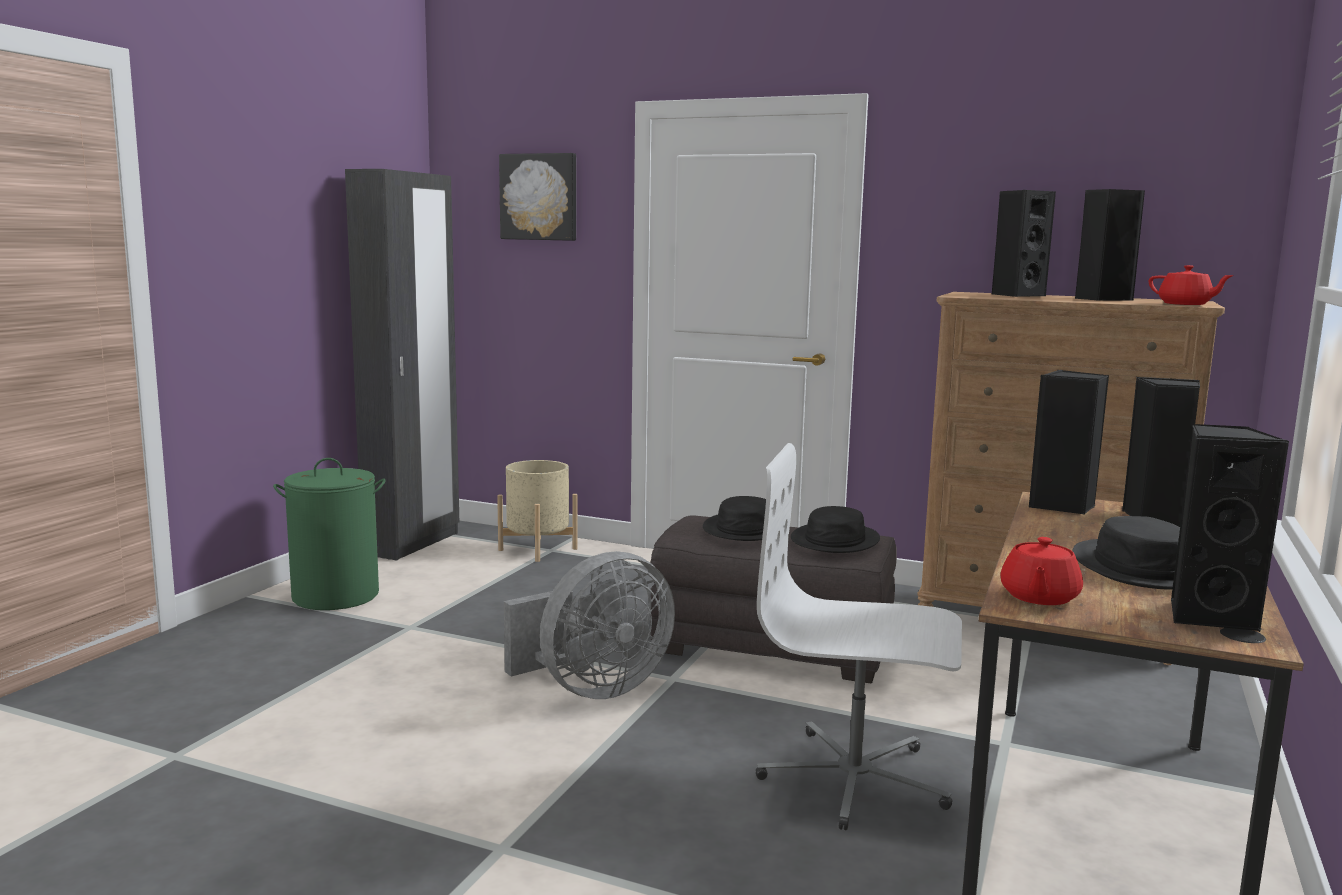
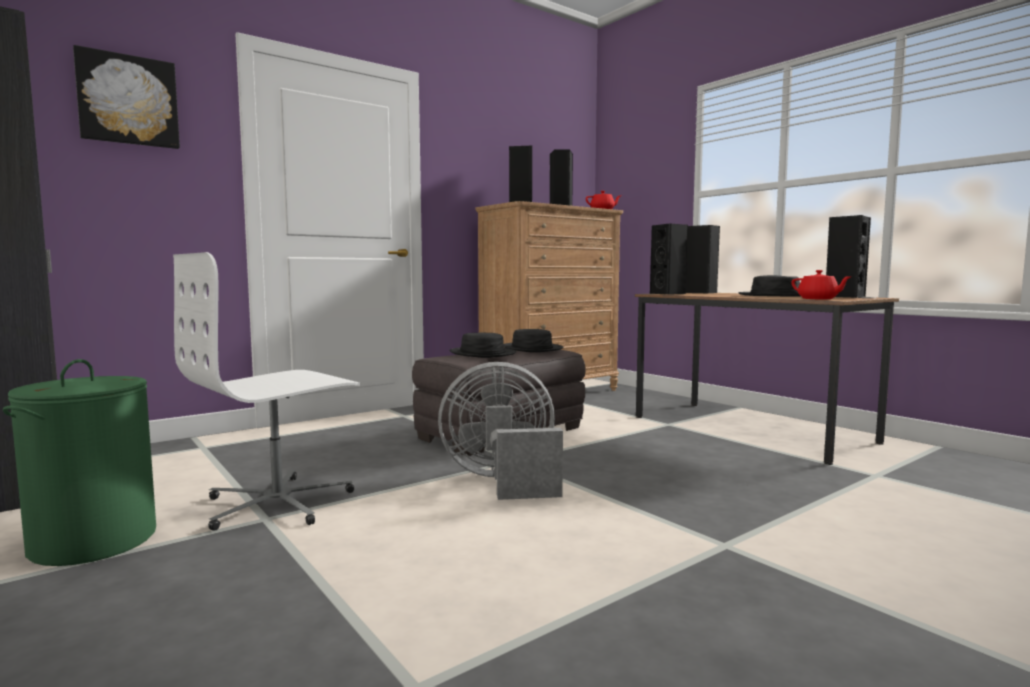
camera: 60 degrees left, 5 degrees down
(538, 549) = (189, 450): beige planter -> none
(593, 689) = (502, 481): grey fan -> grey fan turned 90 degrees counterclockwise
(854, 779) = (686, 452): white office chair -> white office chair (279, 503)

